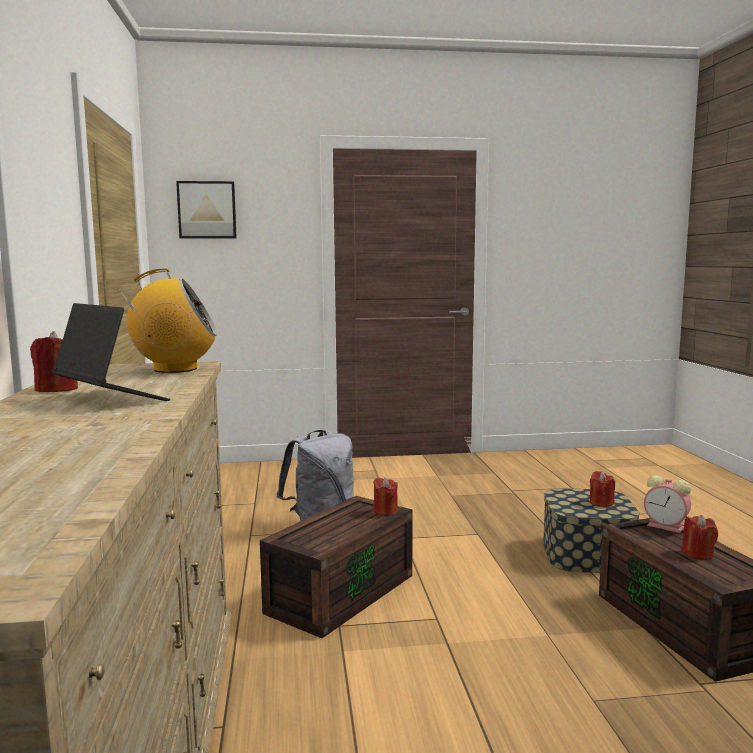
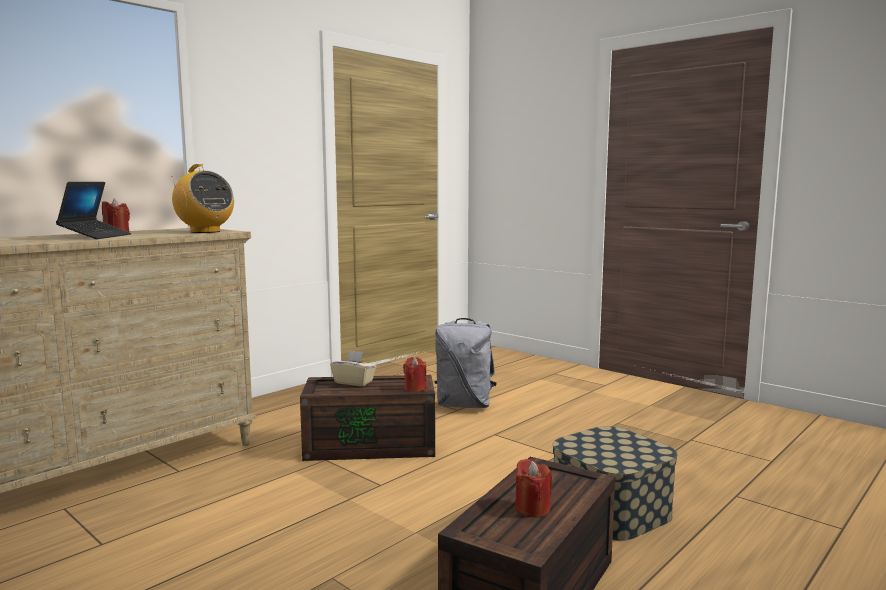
camera: 50 degrees right, 0 degrees up
(207, 210) = (507, 122): picture -> none
(320, 526) = (354, 382): none -> beige tissue box
(601, 503) = (622, 452): red candle -> none
(667, 526) = (581, 482): alarm clock -> none

